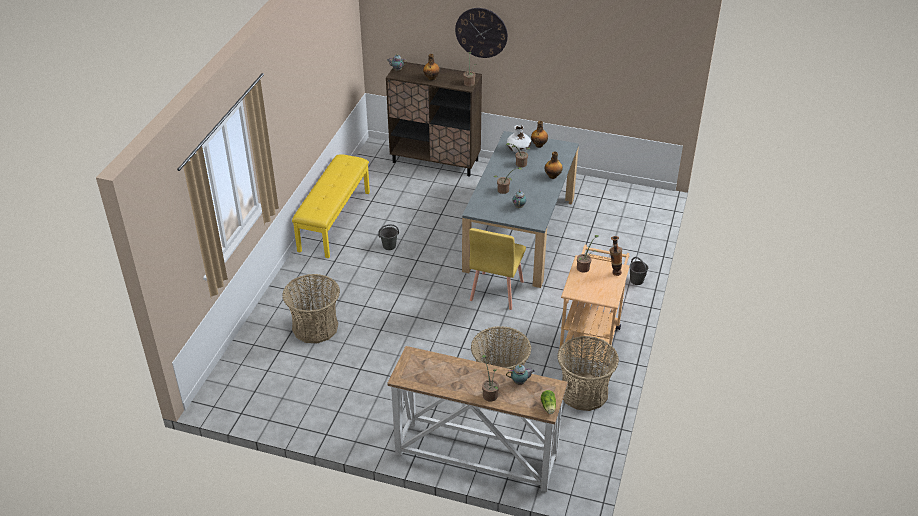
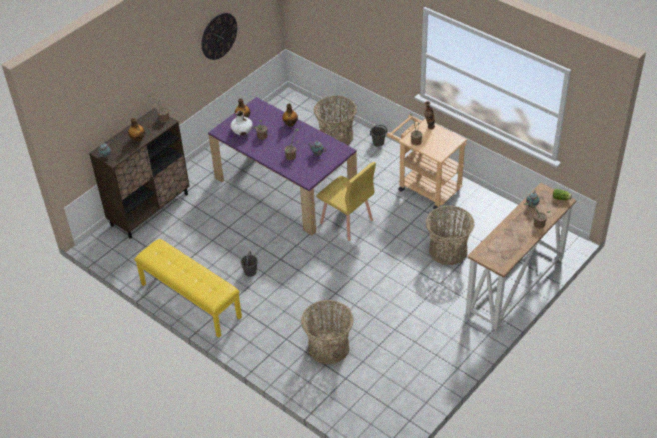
camera: 65 degrees left, 5 degrees up
(481, 32) = (143, 74): wall clock -> wall clock (219, 36)
(520, 233) = (285, 186): grey dining table -> purple dining table
(584, 392) = (479, 209): basket -> basket (336, 136)

